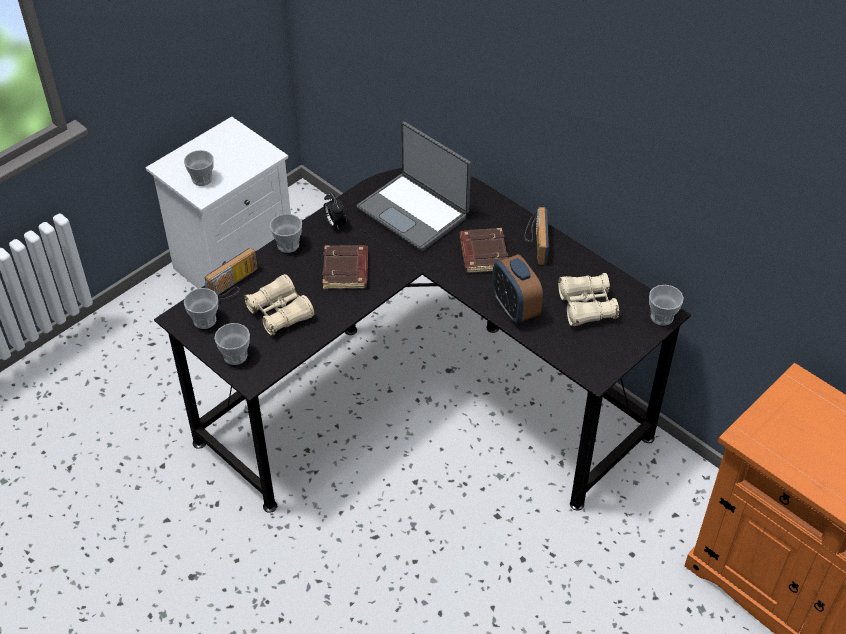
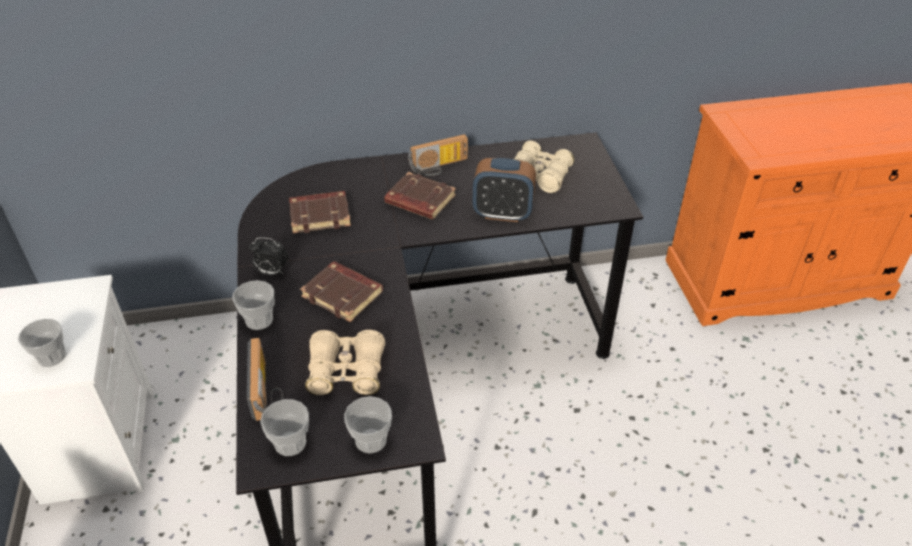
camera: 55 degrees left, 5 degrees down
(414, 212) = (320, 215): laptop -> brown book
(535, 243) = (439, 167): radio -> radio turned 60 degrees counterclockwise
(662, 317) = (586, 146): cup -> none

